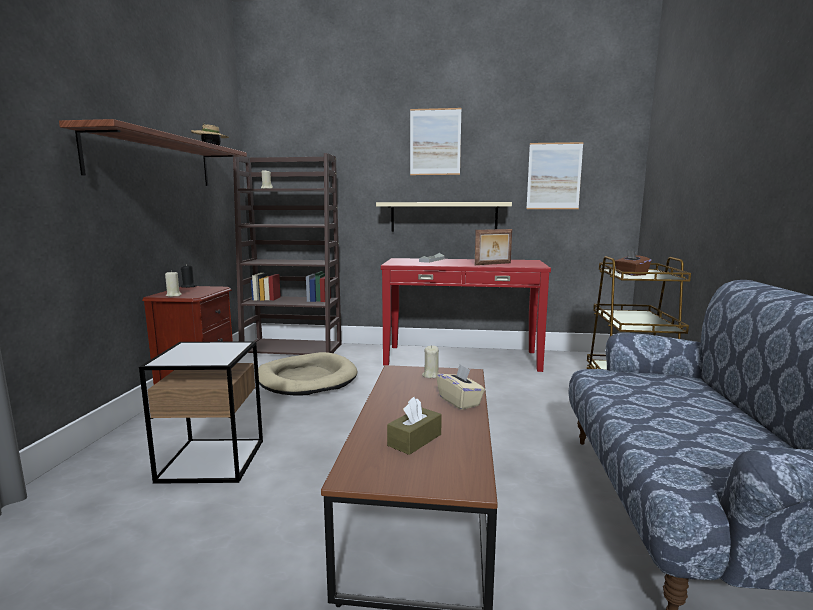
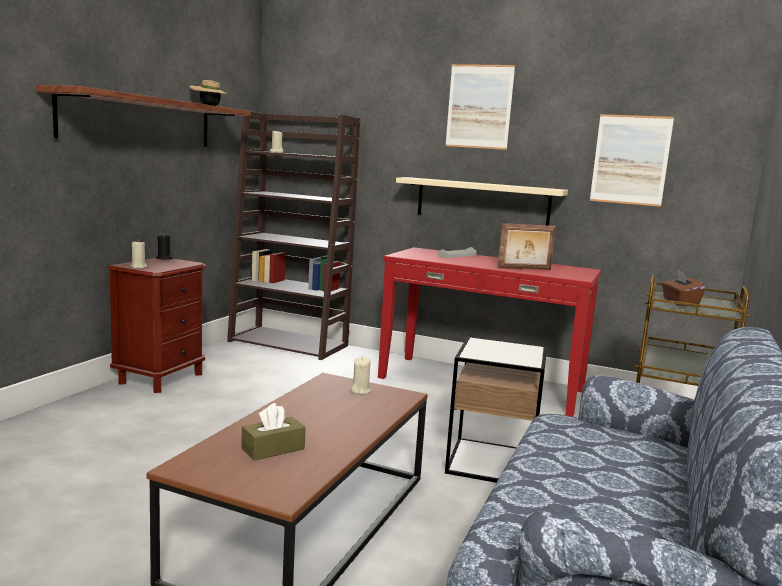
camera: 15 degrees right, 0 degrees up
(212, 460) = (131, 444): side table -> side table (491, 462)
(306, 379) = (280, 379): beige dog bed -> none
(460, 401) = (360, 422): beige tissue box -> none

